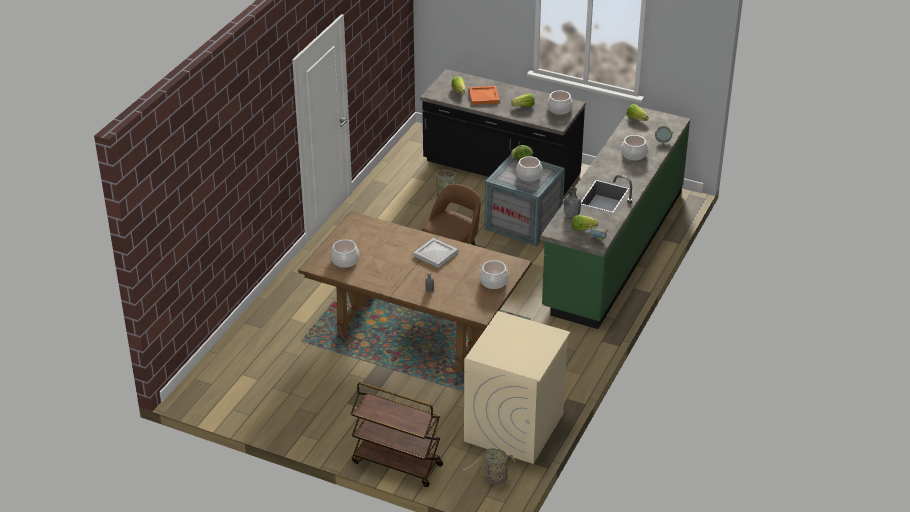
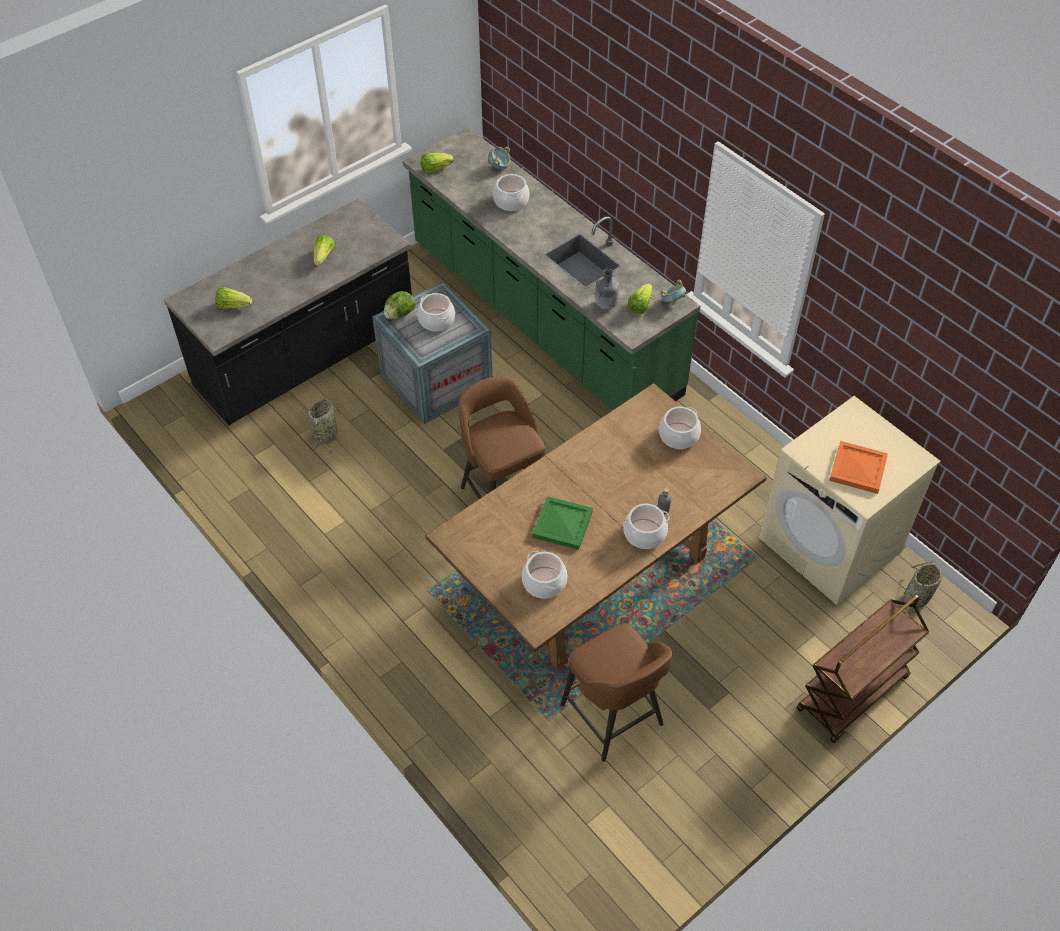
camera: 65 degrees left, 15 degrees up
(317, 365) = (613, 717): none -> brown stool
(391, 255) = (562, 523): none -> green tray
(435, 254) = (585, 474): white tray -> none
(483, 97) = (268, 287): orange tray -> orange tray (858, 469)
(559, 109) = (356, 227): cooking pot -> cooking pot (644, 533)

